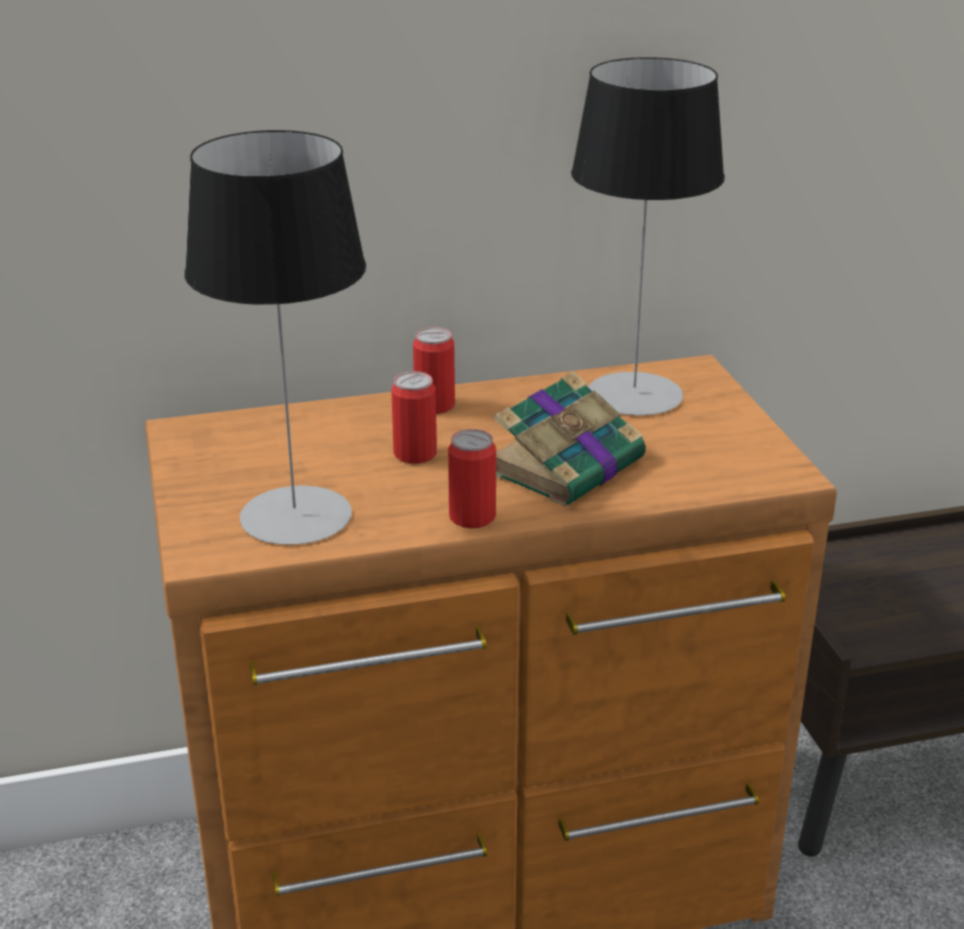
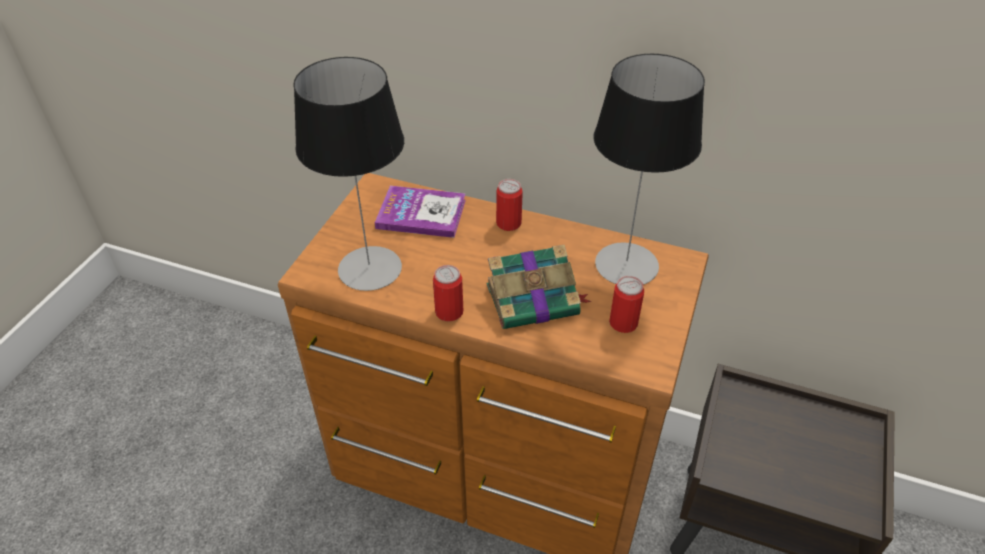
camera: 35 degrees right, 15 degrees up
(296, 435) = (421, 214): none -> book
(415, 454) = (465, 253): can -> can (623, 323)

